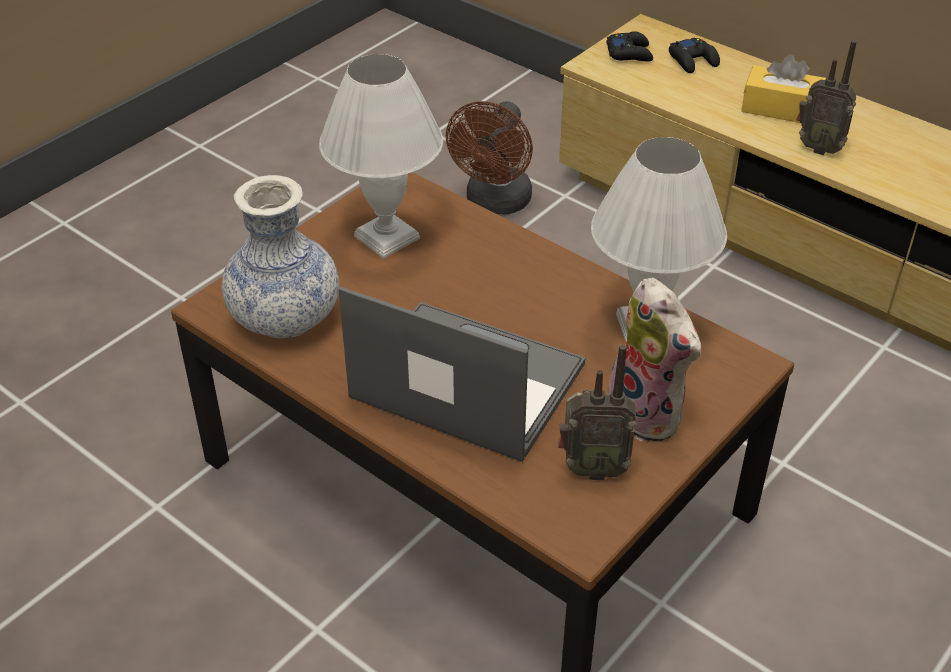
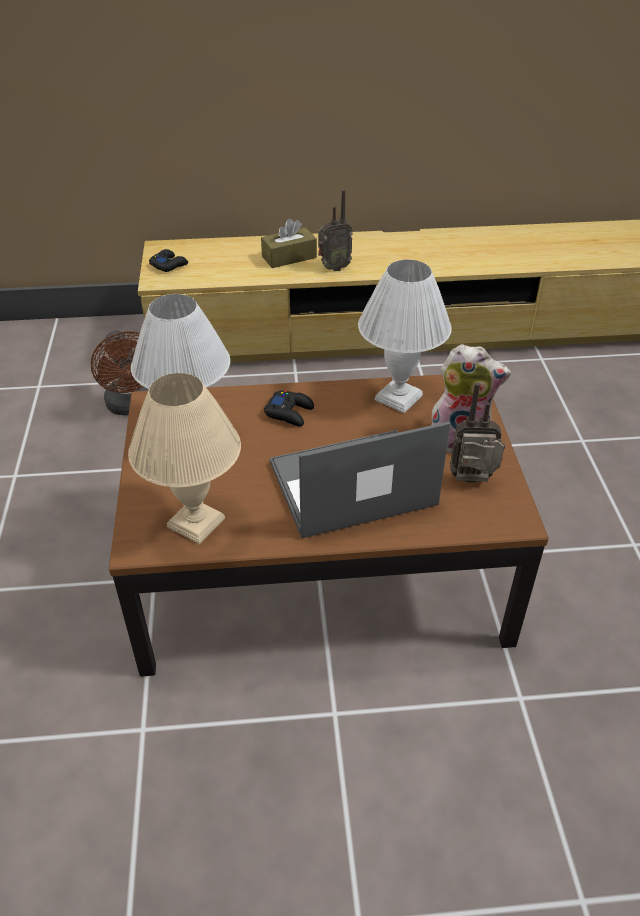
camera: 45 degrees left, 0 degrees up
(285, 318) = (196, 521): vase -> beige table lamp
(592, 468) = (473, 483): radio -> radio turned 135 degrees counterclockwise
(693, 61) = (210, 253): black game controller -> black game controller (290, 412)
(780, 109) = (289, 257): yellow tissue box -> brown tissue box

